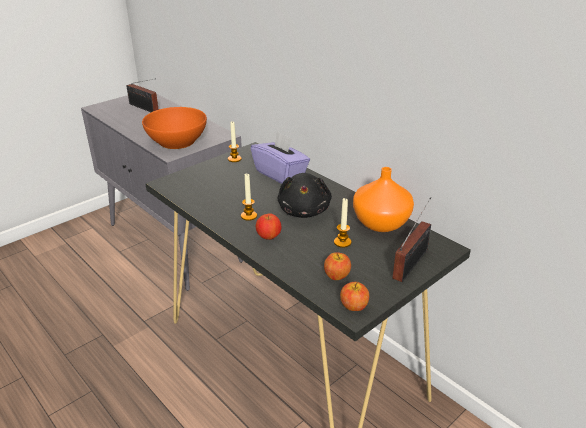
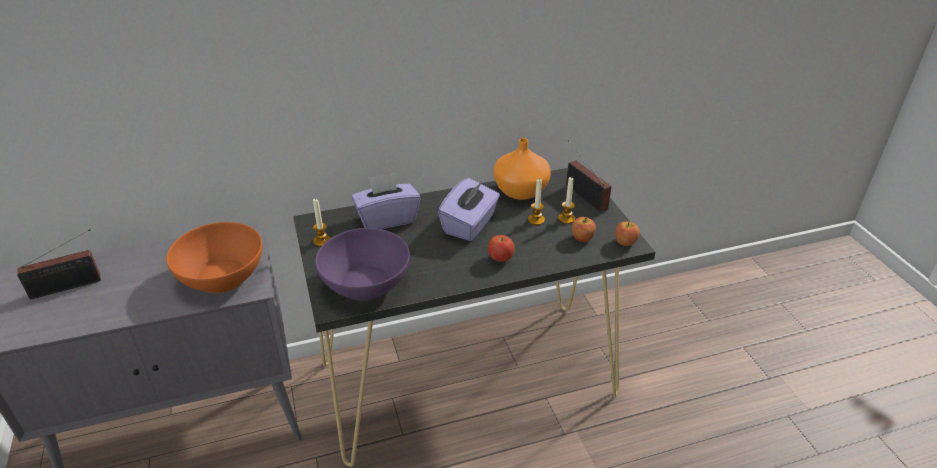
camera: 65 degrees left, 5 degrees up
(198, 188) = (366, 283): none -> purple bowl
(249, 216) = (454, 261): candle -> candle (566, 218)
(304, 210) = (470, 225): black plush toy -> purple tissue box

